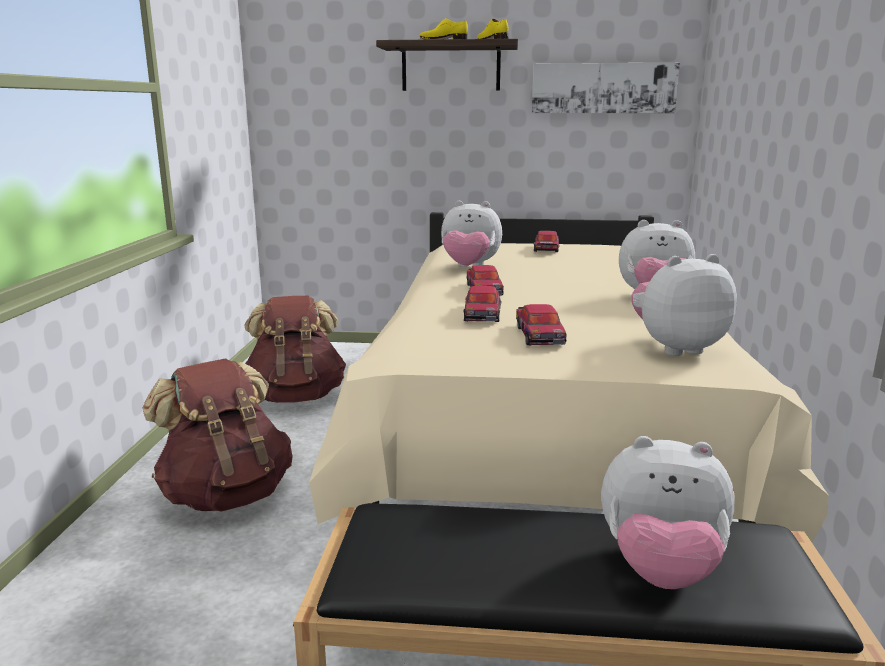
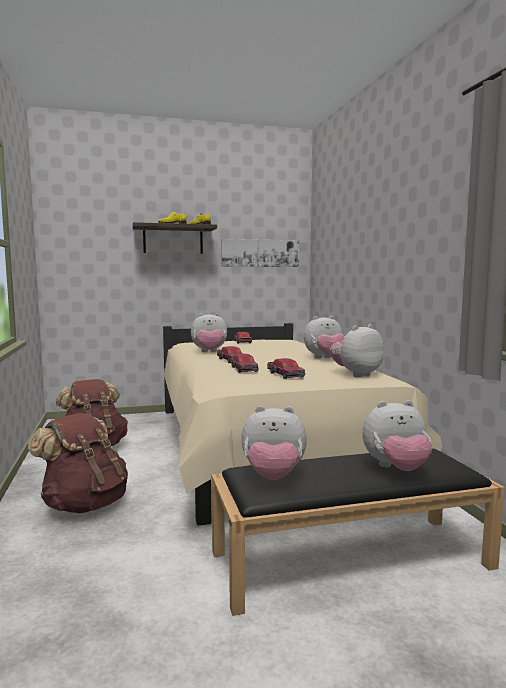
camera: 20 degrees left, 10 degrees down
(417, 541) = (273, 477): none -> plush toy

